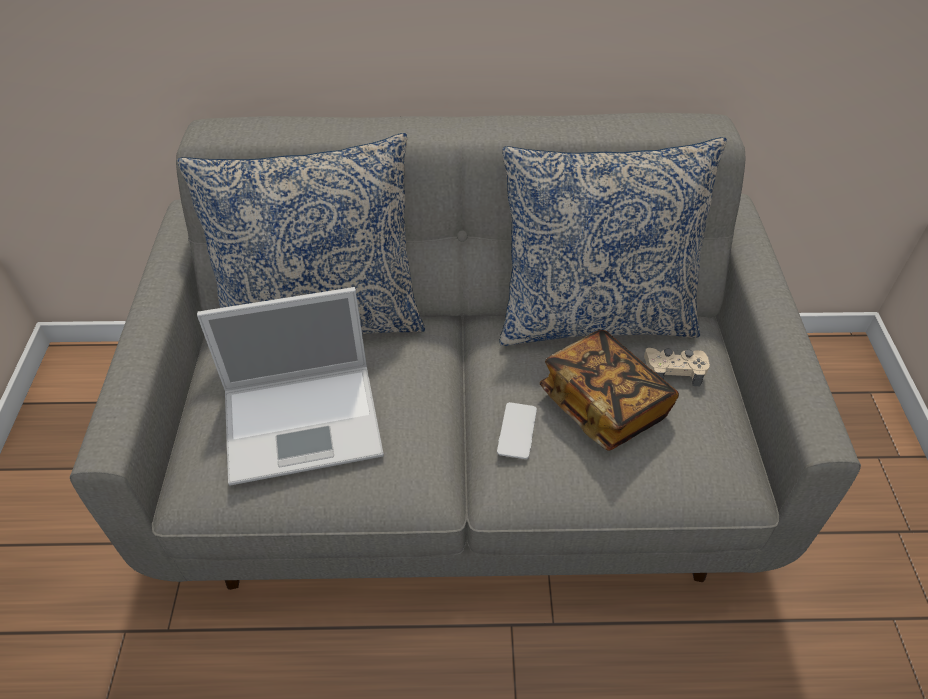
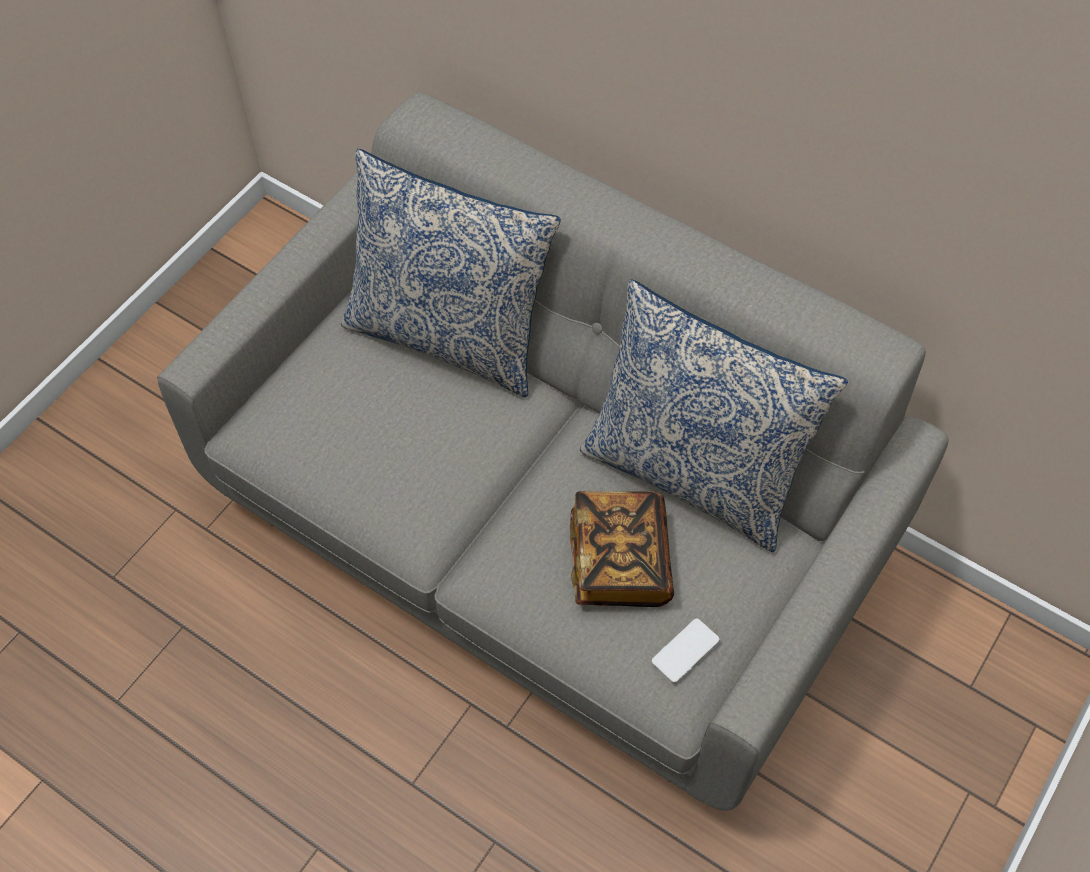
camera: 35 degrees right, 10 degrees up
(305, 421) = (365, 426): laptop -> none
(517, 431) = (525, 539): phone -> phone (685, 651)
(674, 370) = (715, 569): beige game controller -> none

